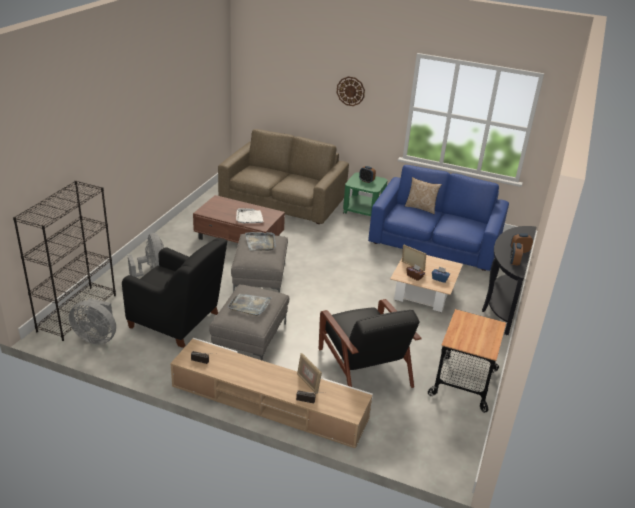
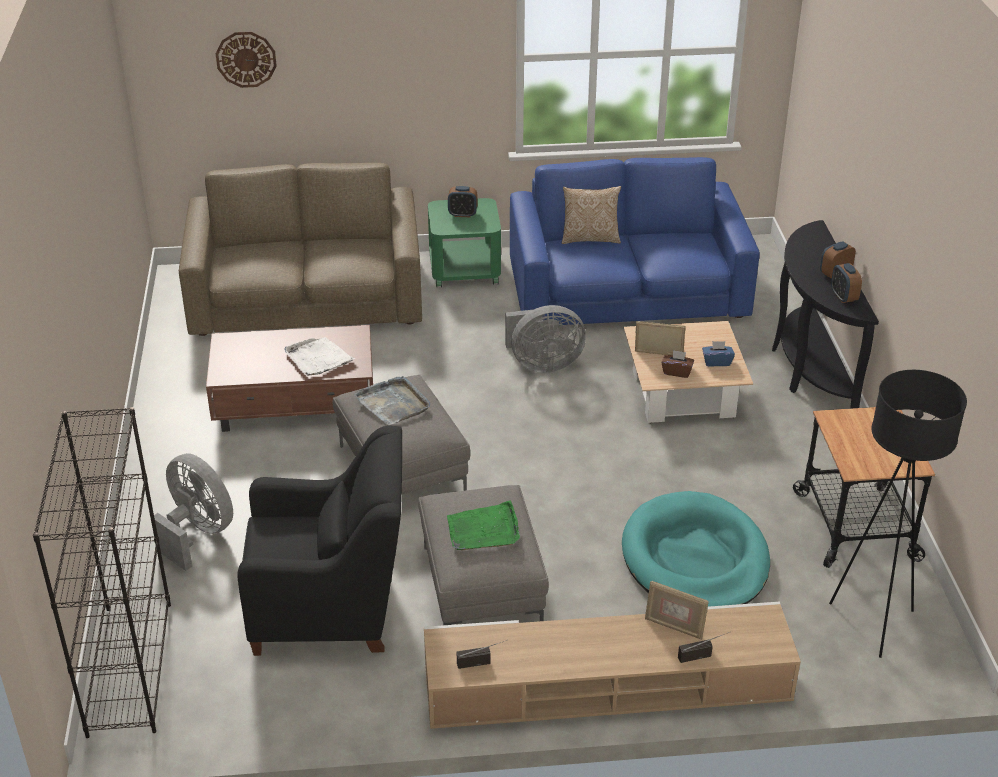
camera: 25 degrees left, 5 degrees up
(97, 337) = (213, 699): grey fan -> grey fan (542, 364)
(249, 305) = (483, 530): grey tray -> green tray
(350, 91) = (395, 52): wall clock -> wall clock (246, 59)
(363, 366) = (695, 559): black armchair -> turquoise dog bed
(432, 431) = (873, 622): none -> black floor lamp

